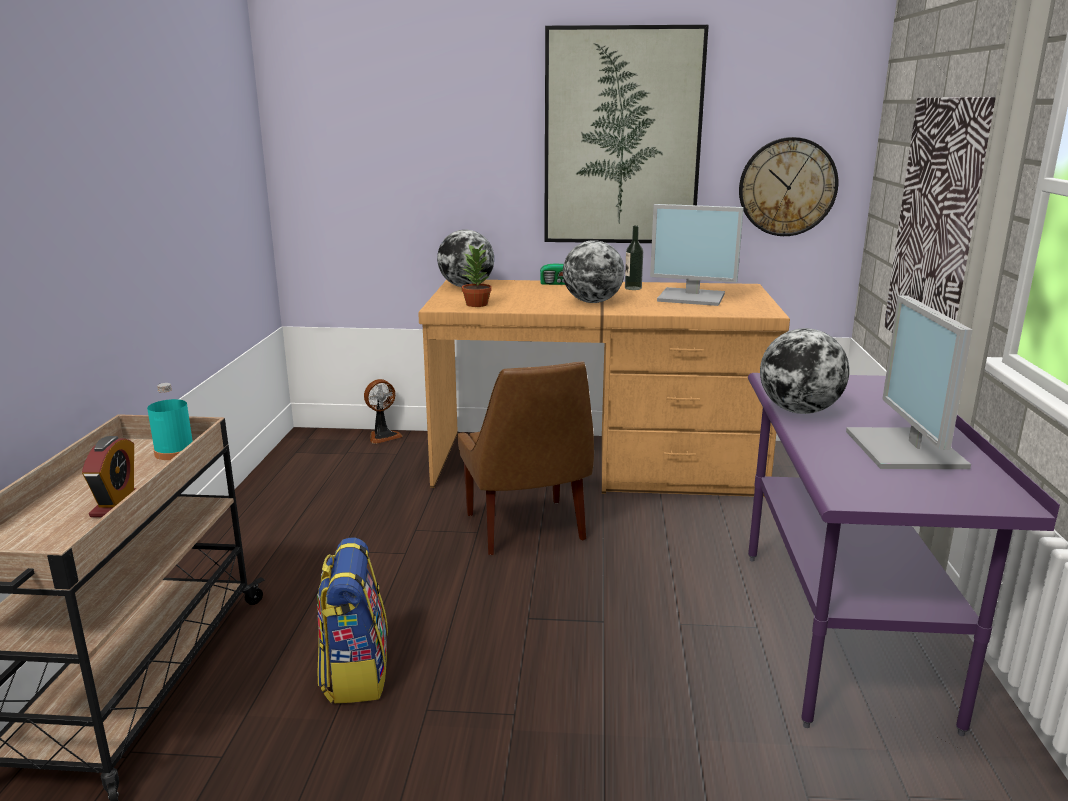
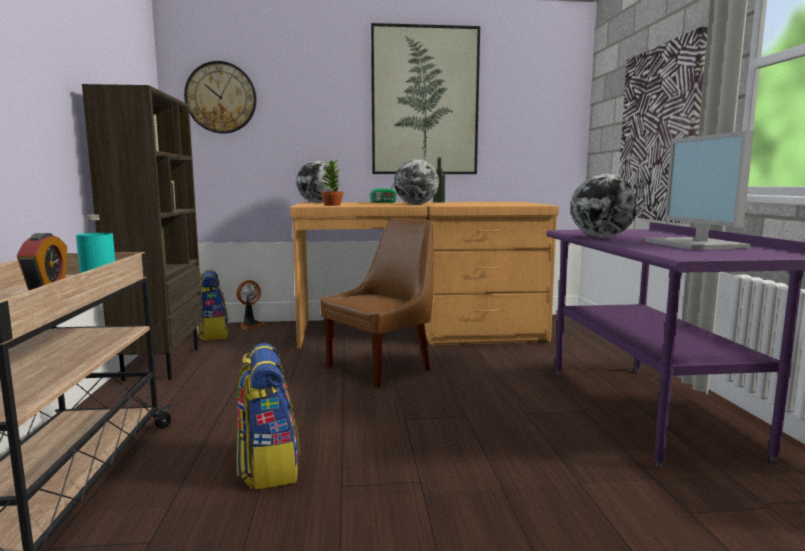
camera: 10 degrees left, 10 degrees down
(266, 499) = (161, 363): none -> brown bookcase
(332, 450) = (212, 334): none -> backpack
(526, 529) = (382, 368): brown chair -> brown chair turned 105 degrees counterclockwise
(693, 297) = (484, 203): monitor -> none
(787, 187) = (535, 135): wall clock -> wall clock (221, 98)

